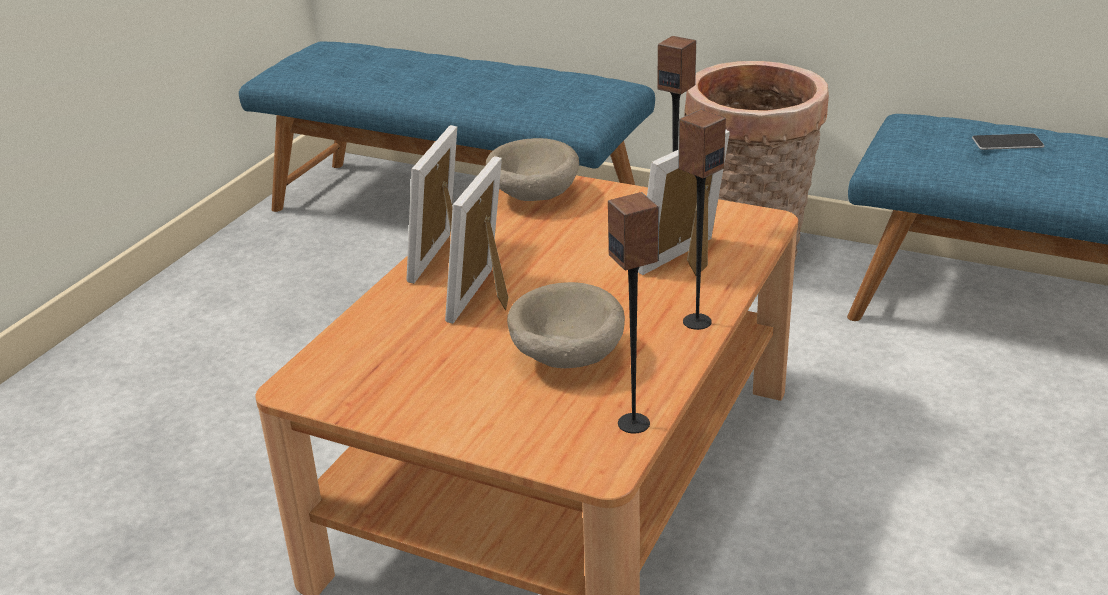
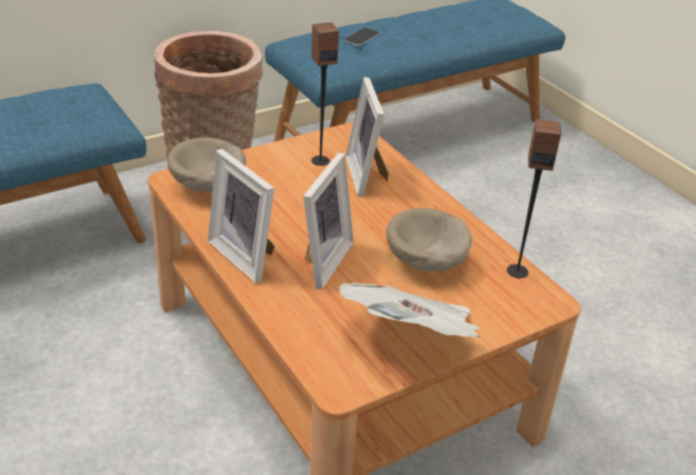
camera: 60 degrees left, 5 degrees up
(420, 398) = (412, 337): none -> newspaper
(488, 298) = (320, 260): picture frame -> picture frame turned 120 degrees counterclockwise
(696, 321) = (435, 204): speaker -> none

